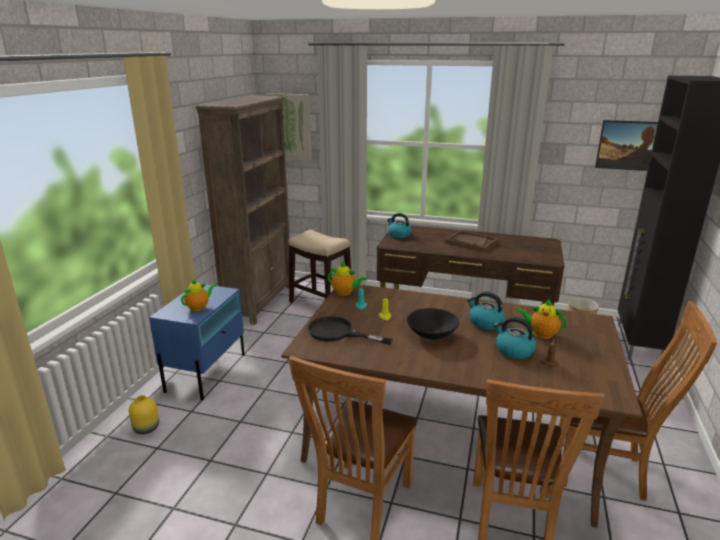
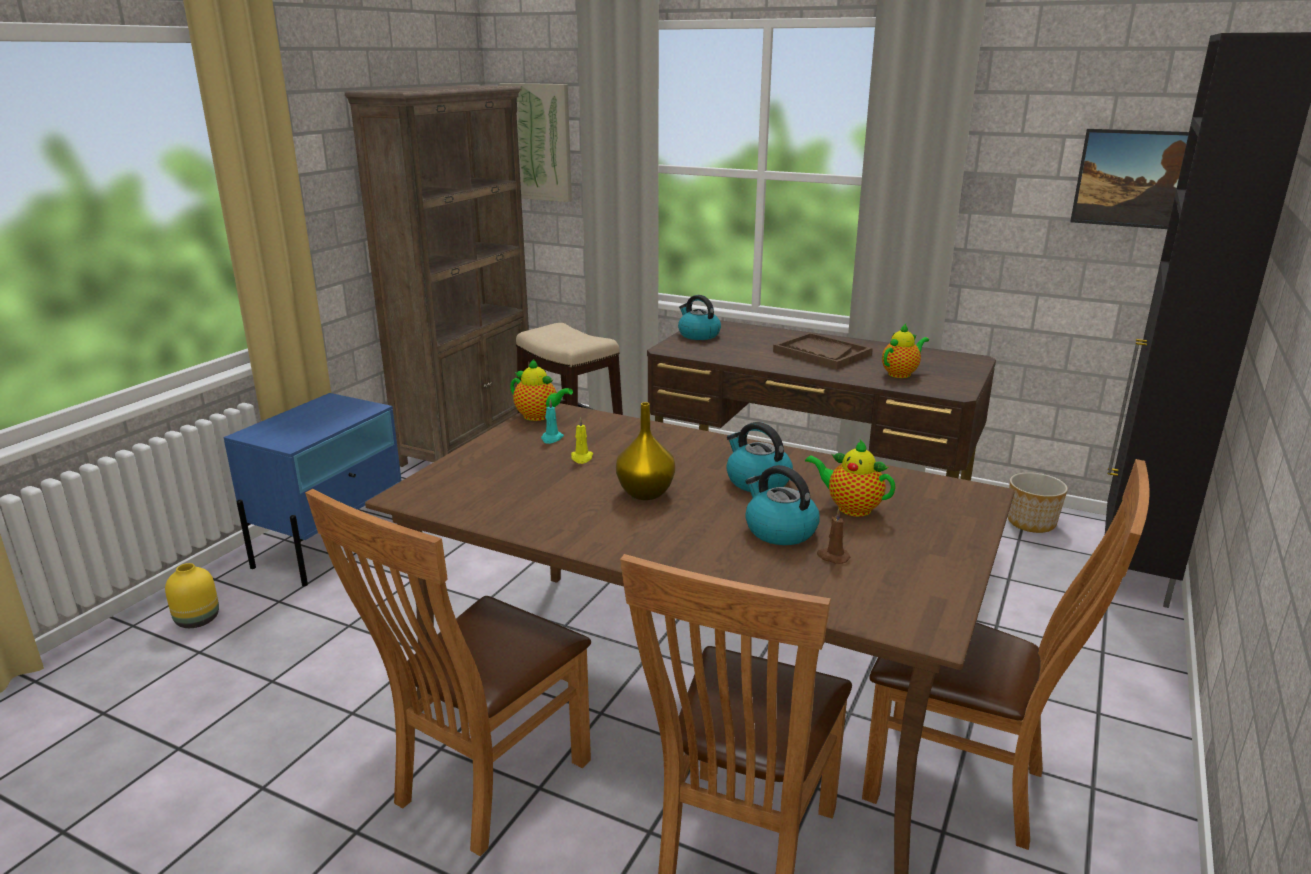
camera: 10 degrees right, 0 degrees up
(199, 307) = (310, 428): teapot -> teapot (901, 374)
(338, 333) = (482, 477): black frying pan -> none
(432, 334) = (645, 492): black bowl -> yellow vase

